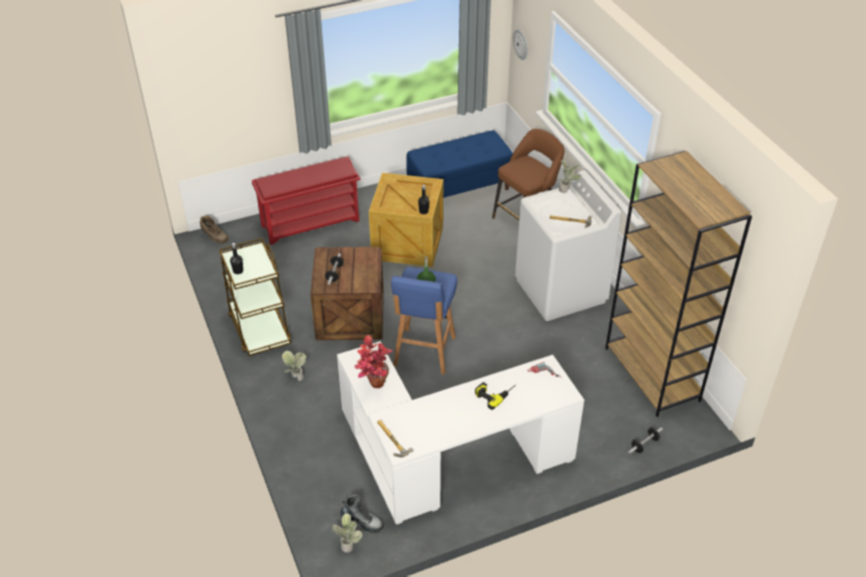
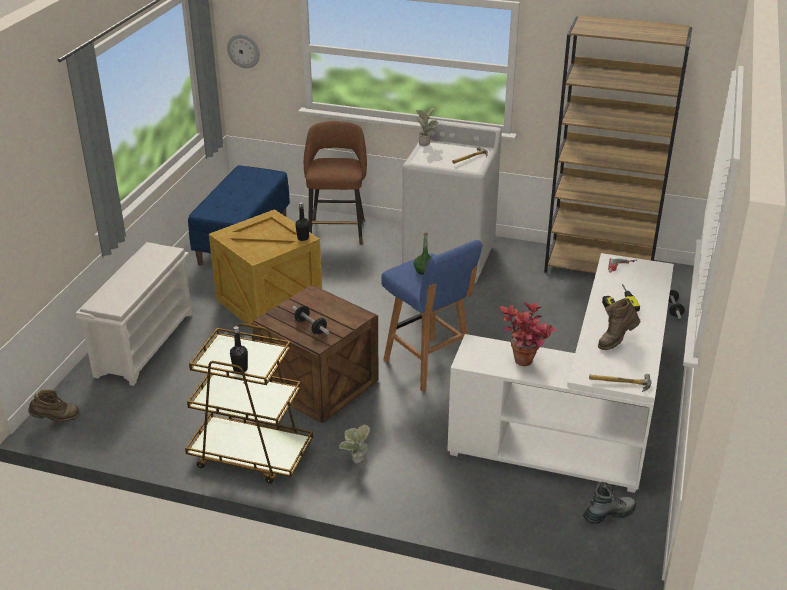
camera: 50 degrees left, 10 degrees down
(311, 222) = (145, 343): red shoe rack -> white shoe rack
(348, 544) = (631, 539): potted plant -> none
(441, 415) = (616, 341): none -> brown boot

